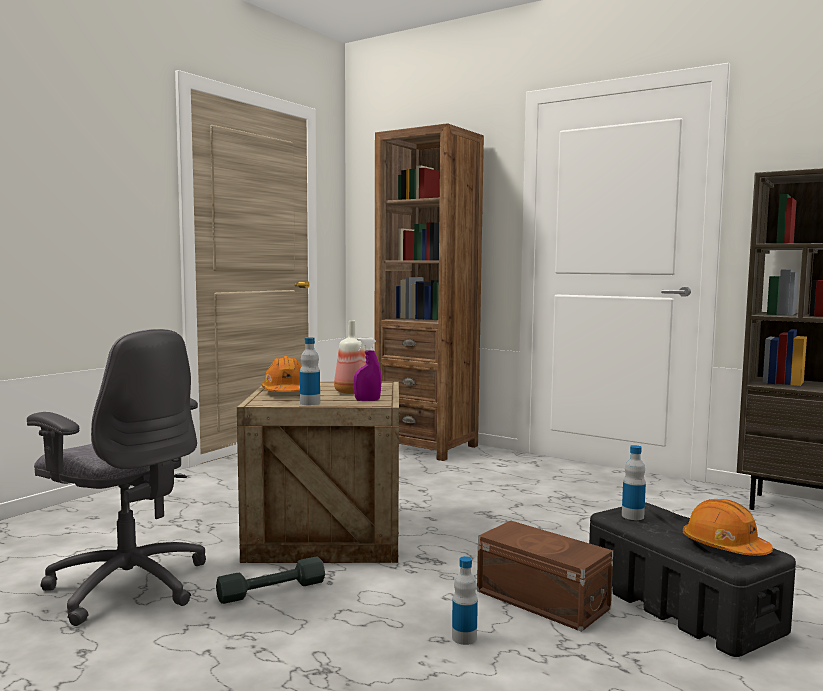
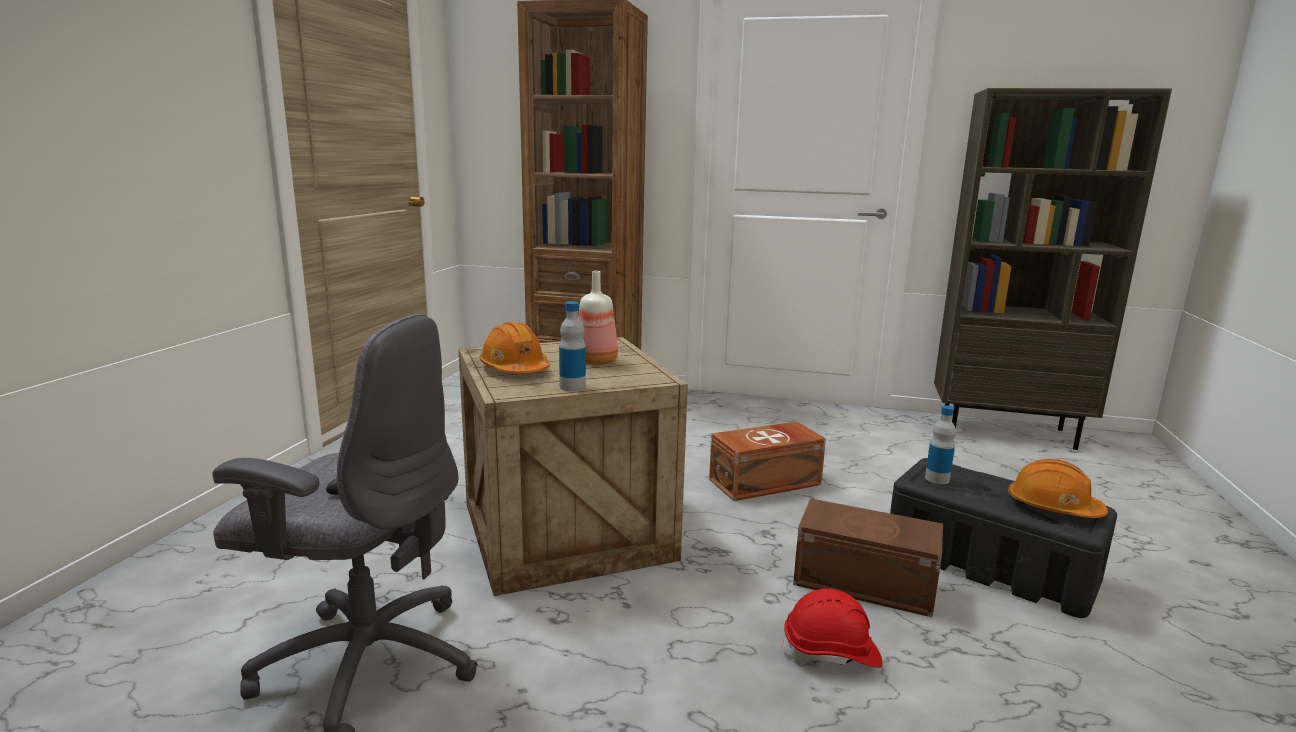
camera: 20 degrees left, 10 degrees up
(271, 590) = (567, 631): grey dumbbell -> none
(367, 400) = (634, 374): purple spray bottle -> none
(464, 638) = (831, 652): bottle -> red hard hat
(524, 522) = (767, 482): none -> brown storage box

